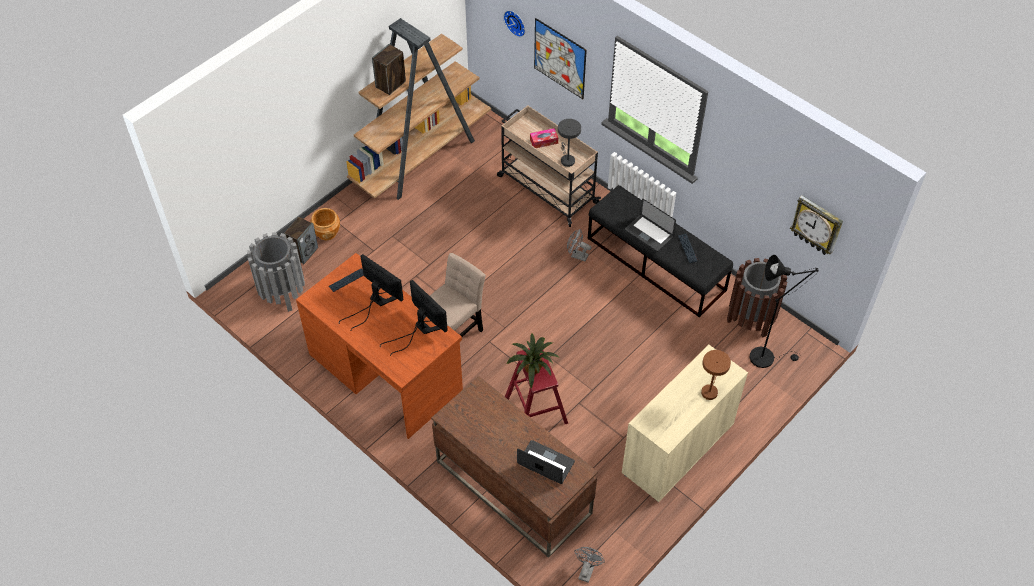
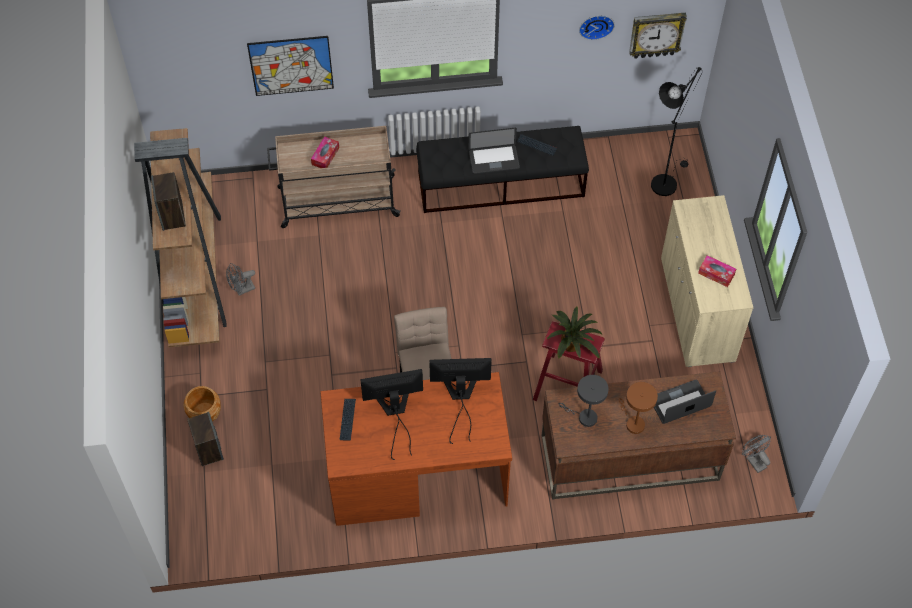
camera: 50 degrees left, 5 degrees up
(282, 293) = (240, 501): grey trash can -> none
(516, 22) = (217, 63): wall clock -> wall clock (596, 25)
(567, 159) = (364, 155): grey table lamp -> grey table lamp (584, 417)
(577, 255) = (434, 234): grey fan -> grey fan (242, 290)
(673, 411) = (716, 274): none -> tissue box
(710, 390) = (718, 233): brown table lamp -> brown table lamp (633, 423)
(750, 319) = (620, 163): brown trash can -> none

